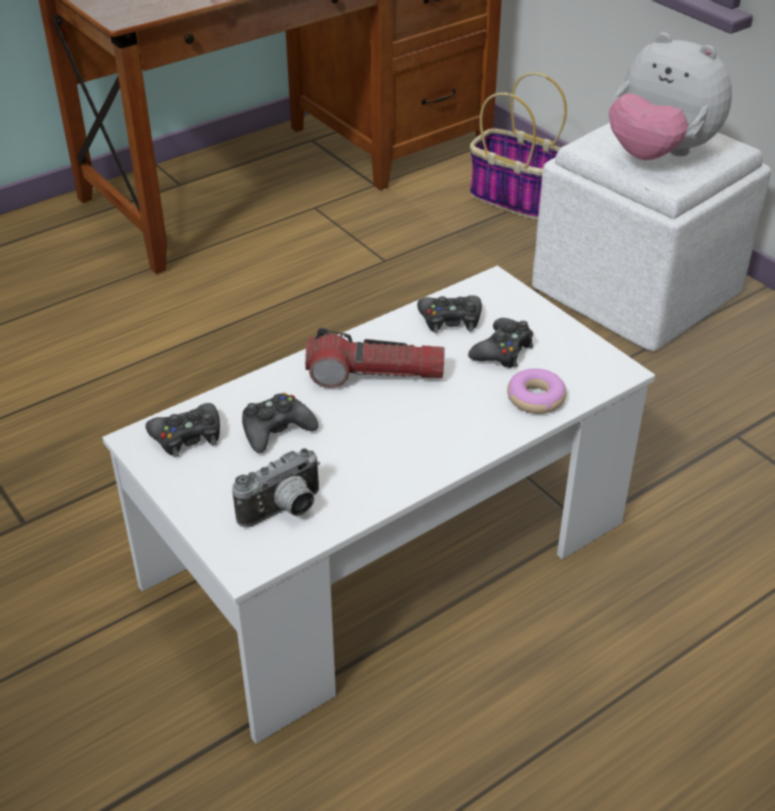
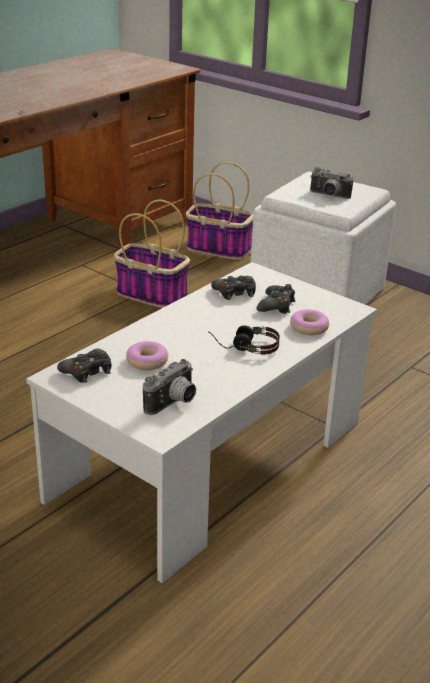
camera: 15 degrees left, 10 degrees down
(276, 430) = (147, 361): black game controller -> donut
(375, 375) = (199, 326): flashlight -> none
(393, 267) = (150, 294): none -> basket
(424, 422) = (244, 347): none -> headphones
(659, 154) = (328, 196): plush toy -> camera

